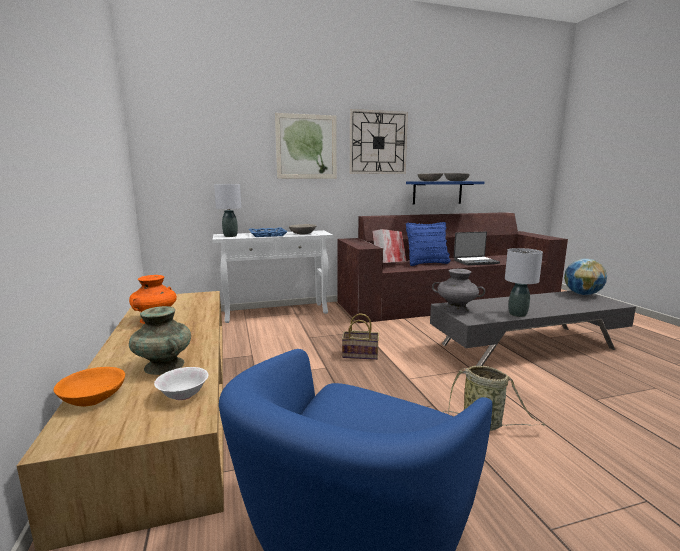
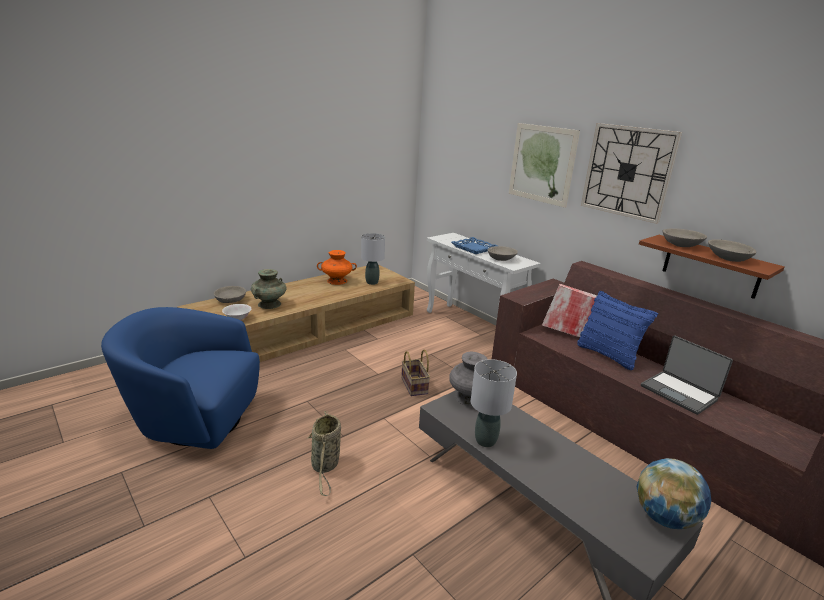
camera: 65 degrees right, 10 degrees up
(93, 397) = (230, 300): orange bowl -> grey bowl
(230, 236) = (448, 239): grey table lamp -> grey table lamp (371, 282)
(437, 192) = (711, 266): blue shelf -> brown shelf

